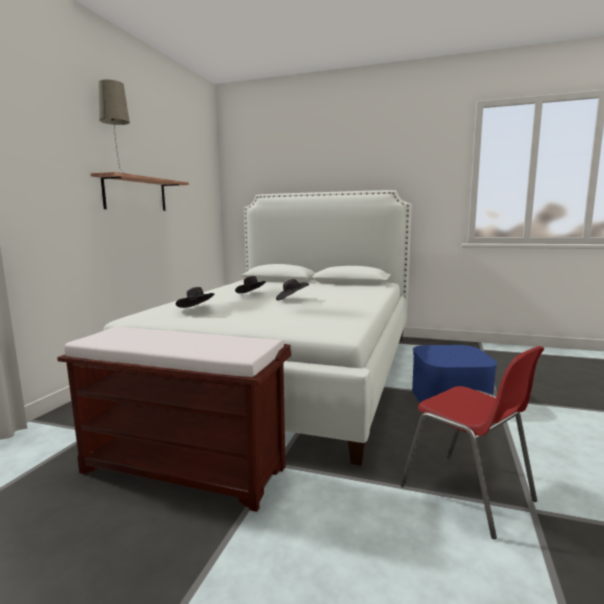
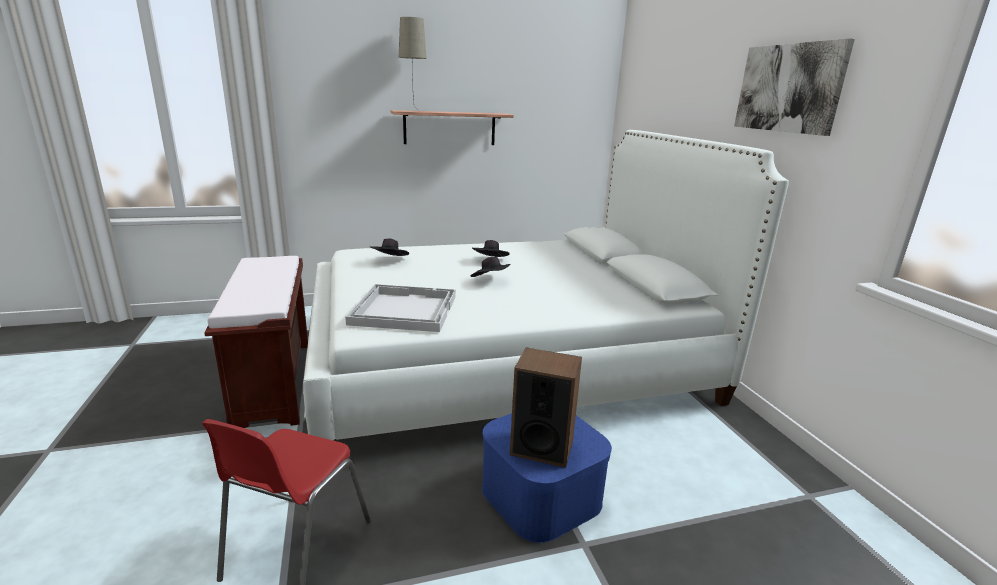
camera: 55 degrees right, 10 degrees up
(315, 319) = (404, 309): none -> white tray
(389, 159) = (789, 88): none -> picture
(462, 357) = (541, 447): none -> speaker

